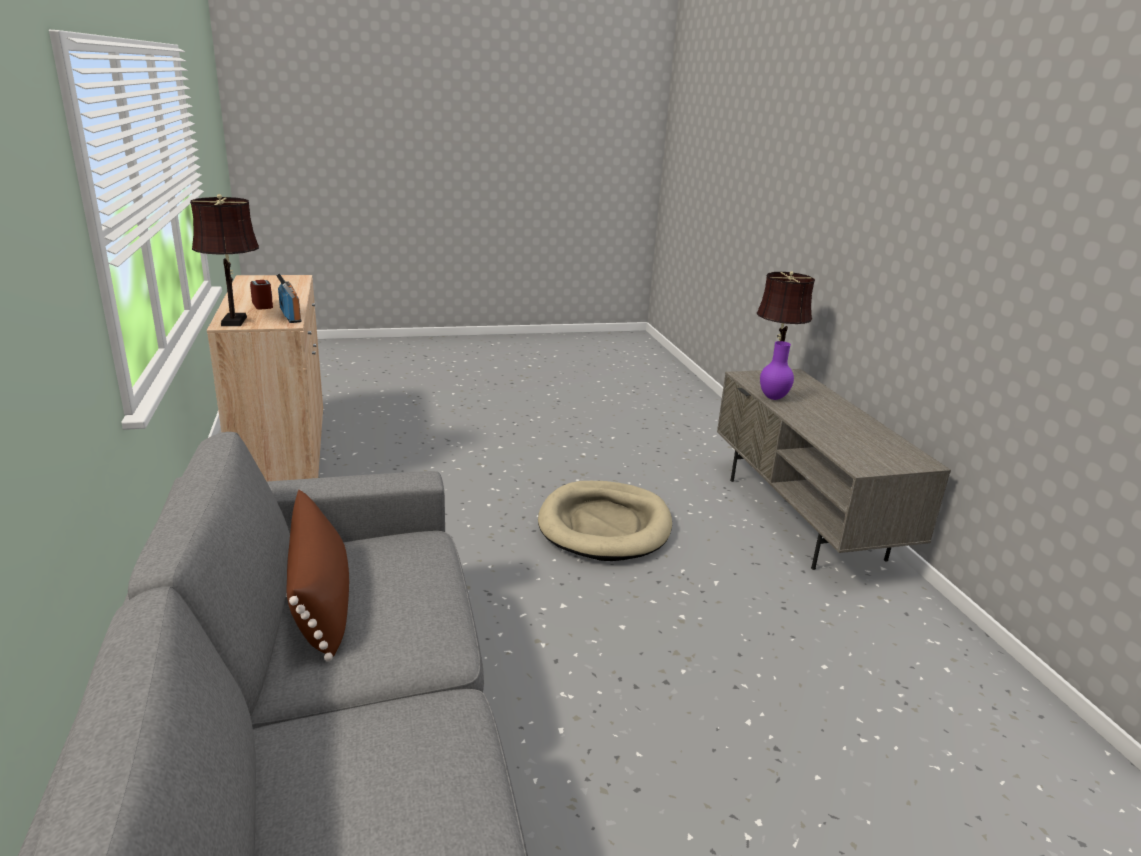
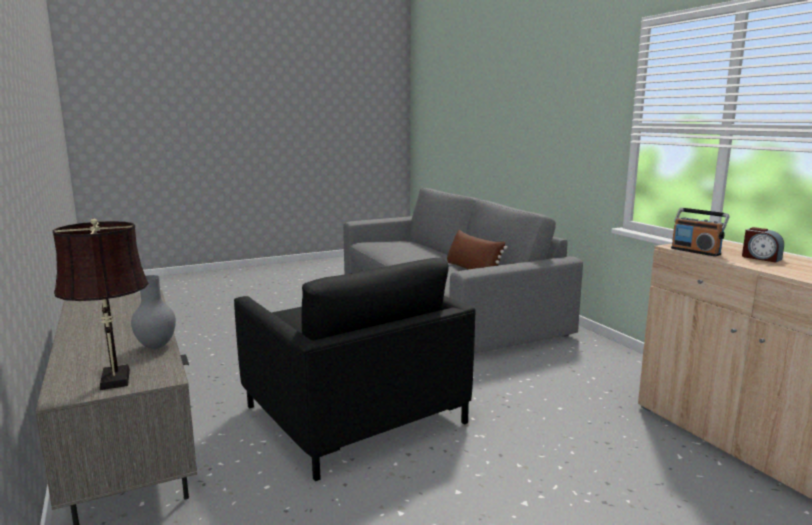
camera: 170 degrees right, 10 degrees down
(235, 320) = (723, 245): brown table lamp -> none
(605, 525) = (353, 415): beige dog bed -> black armchair
(773, 398) = (156, 346): purple vase -> grey vase

